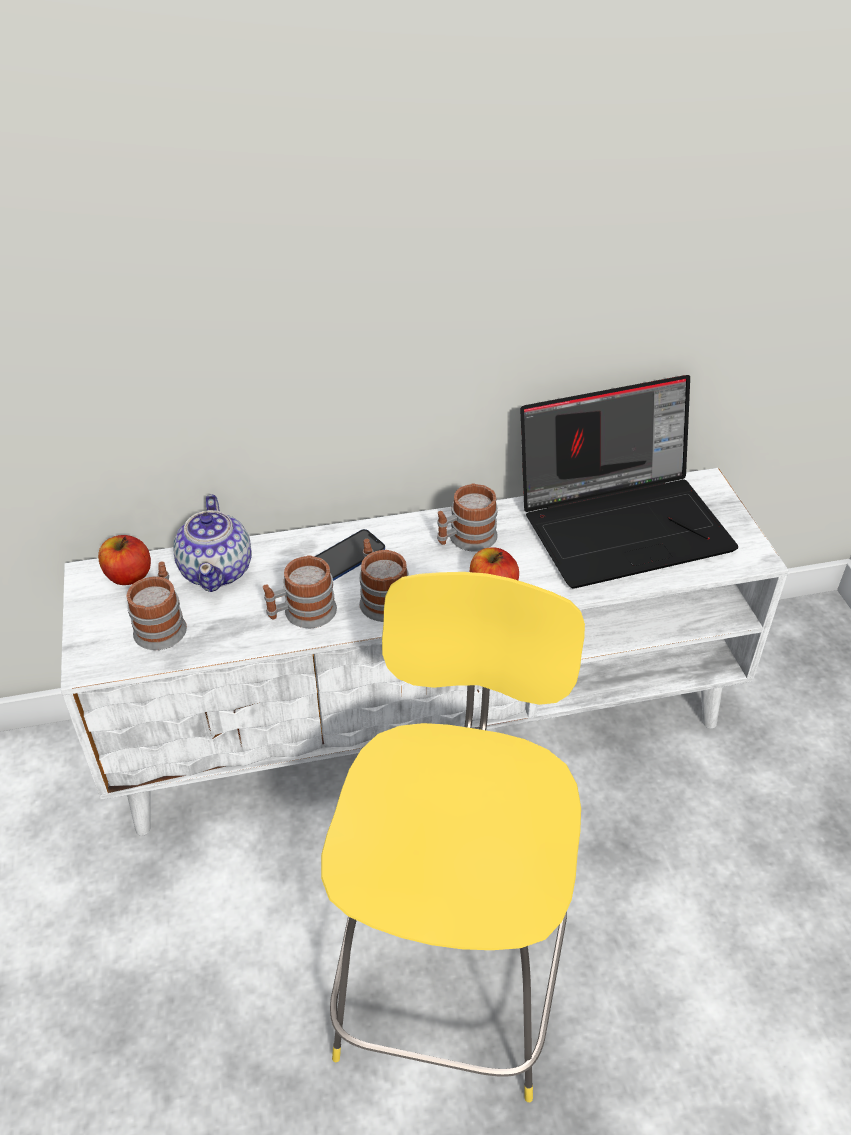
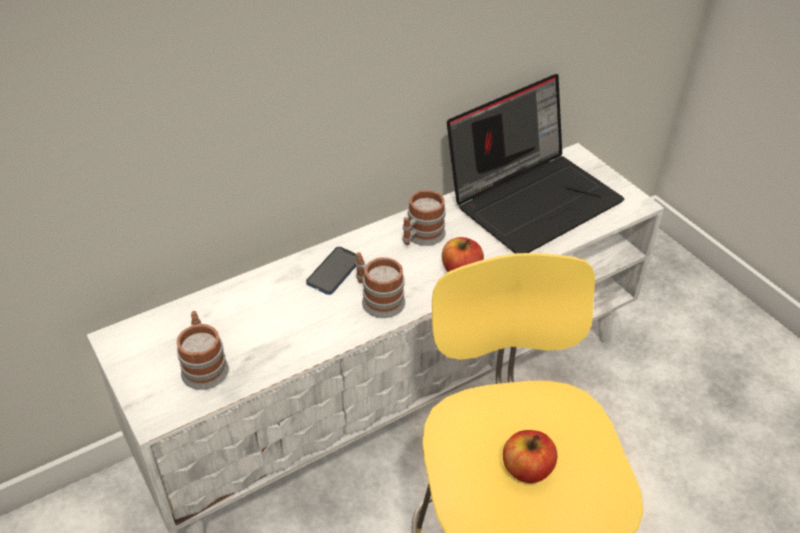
camera: 20 degrees left, 0 degrees up
(128, 576) = (152, 331): apple -> apple (527, 469)
(217, 570) = (229, 308): teapot -> none
(302, 614) = (319, 327): mug -> none

